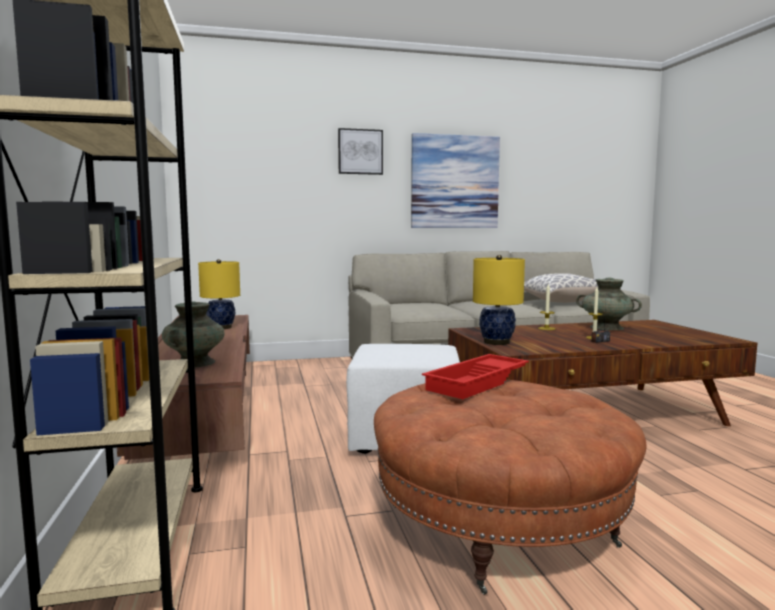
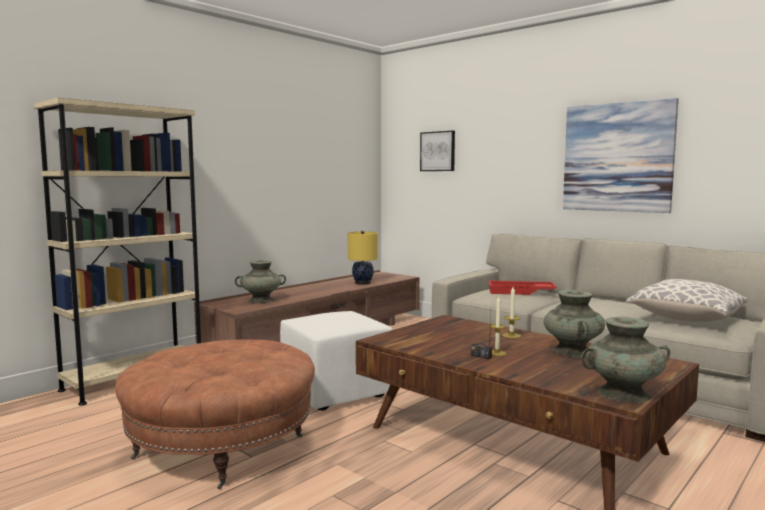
camera: 55 degrees right, 0 degrees up
(360, 152) = (517, 131): picture -> picture (438, 151)
(478, 383) = (262, 347): red tray -> red tray (520, 292)
(496, 342) = (407, 332): yellow table lamp -> none
(714, 337) = (624, 394): none -> turquoise vase

